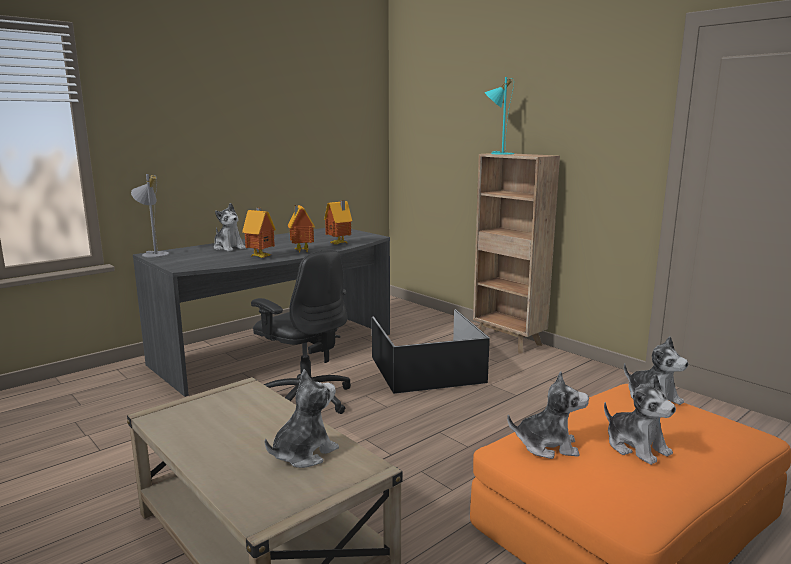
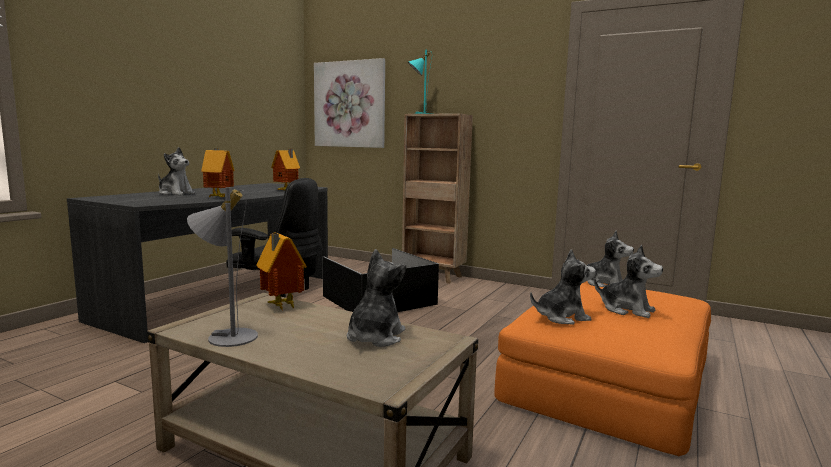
camera: 20 degrees left, 5 degrees down
(153, 253) = (92, 197): grey table lamp -> grey table lamp (226, 335)
(301, 251) = (255, 194): toy house -> toy house (280, 306)
(431, 136) = (349, 104): none -> picture

